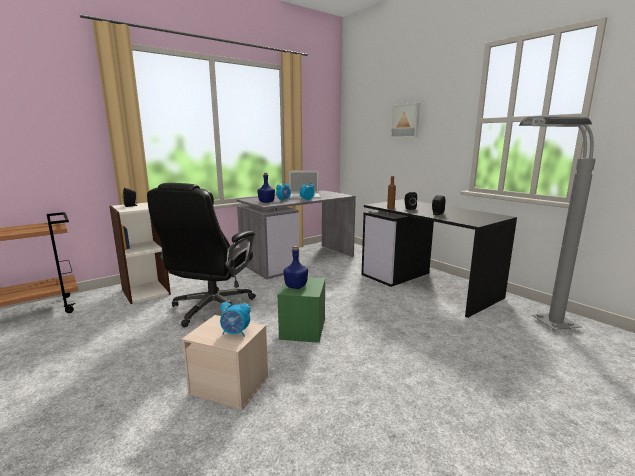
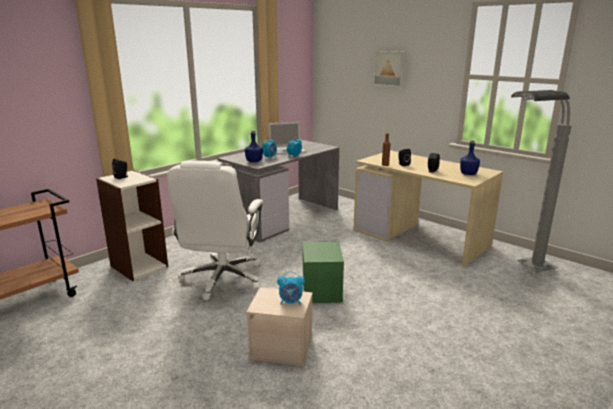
camera: 10 degrees left, 5 degrees up
(212, 309) = (222, 279): black office chair -> white office chair
(296, 286) = (316, 252): blue bottle -> blue bottle (468, 173)
(428, 286) = (421, 237): black desk -> beige desk

